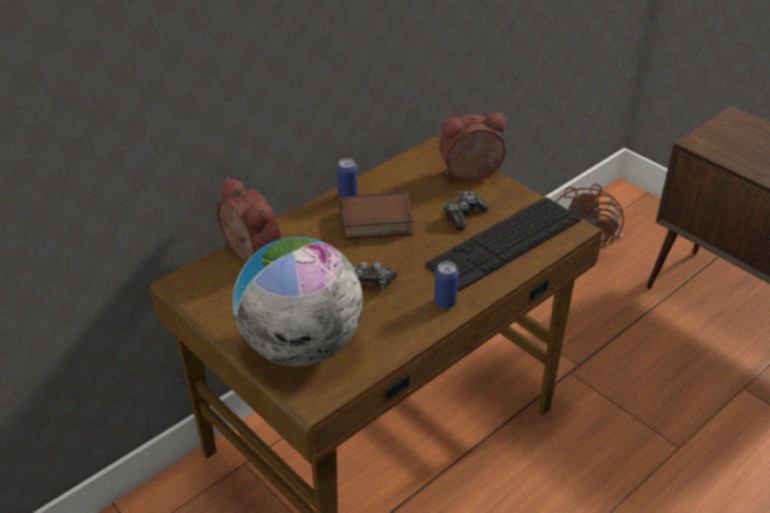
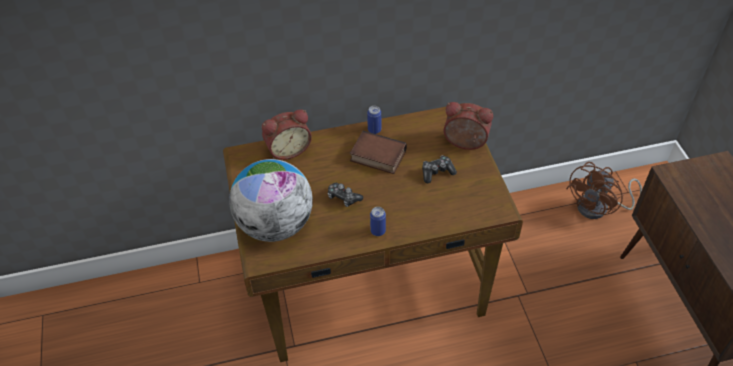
camera: 30 degrees right, 10 degrees up
(247, 254) = (288, 149): alarm clock -> alarm clock turned 75 degrees clockwise
(505, 242) = (448, 203): keyboard -> none

